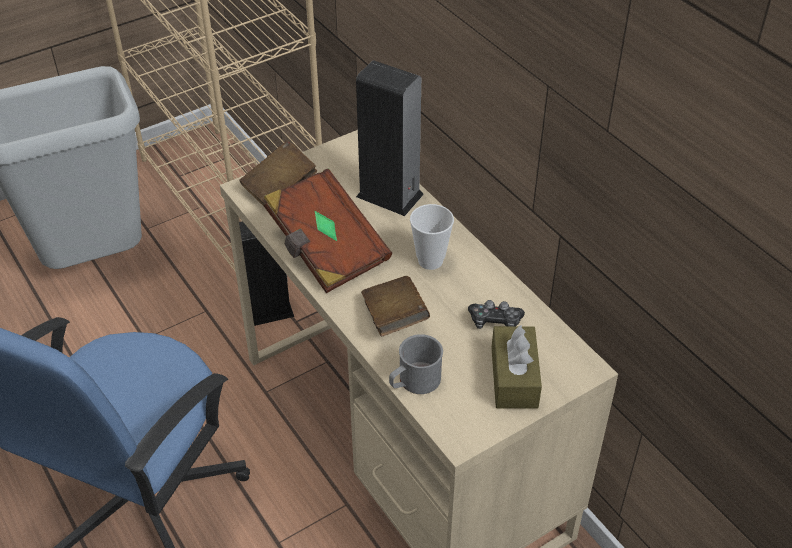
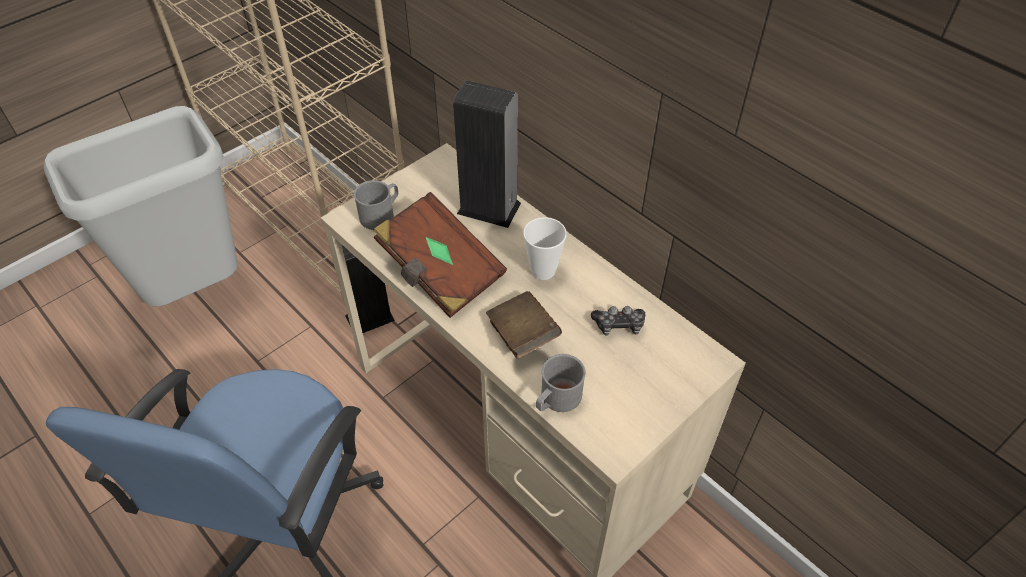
camera: 10 degrees left, 5 degrees up
(280, 189) = (381, 214): brown book -> grey mug
(514, 377) = (650, 381): brown tissue box -> none

